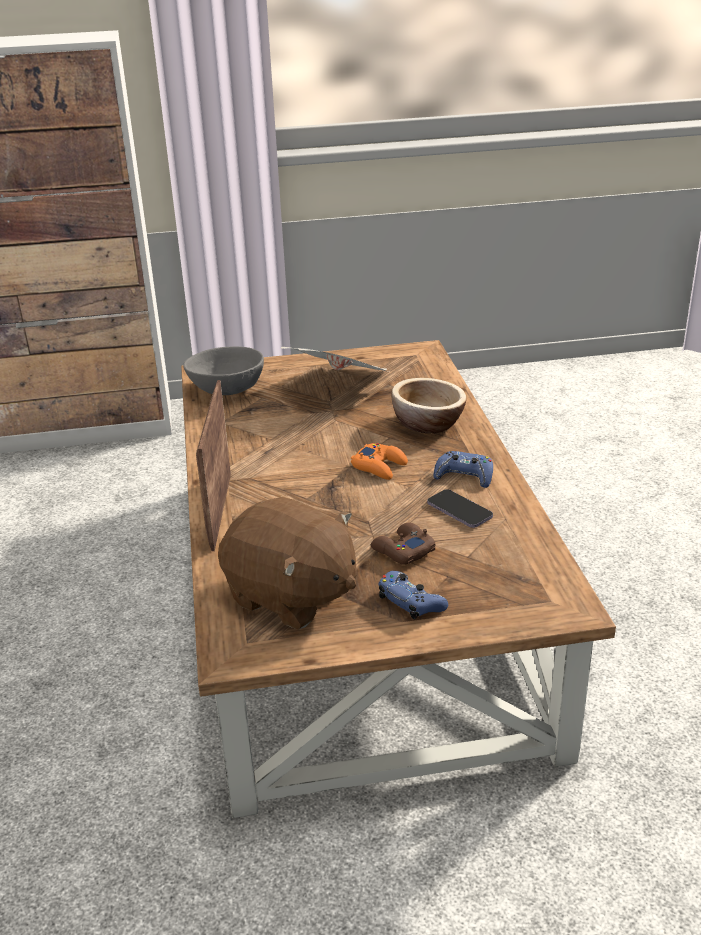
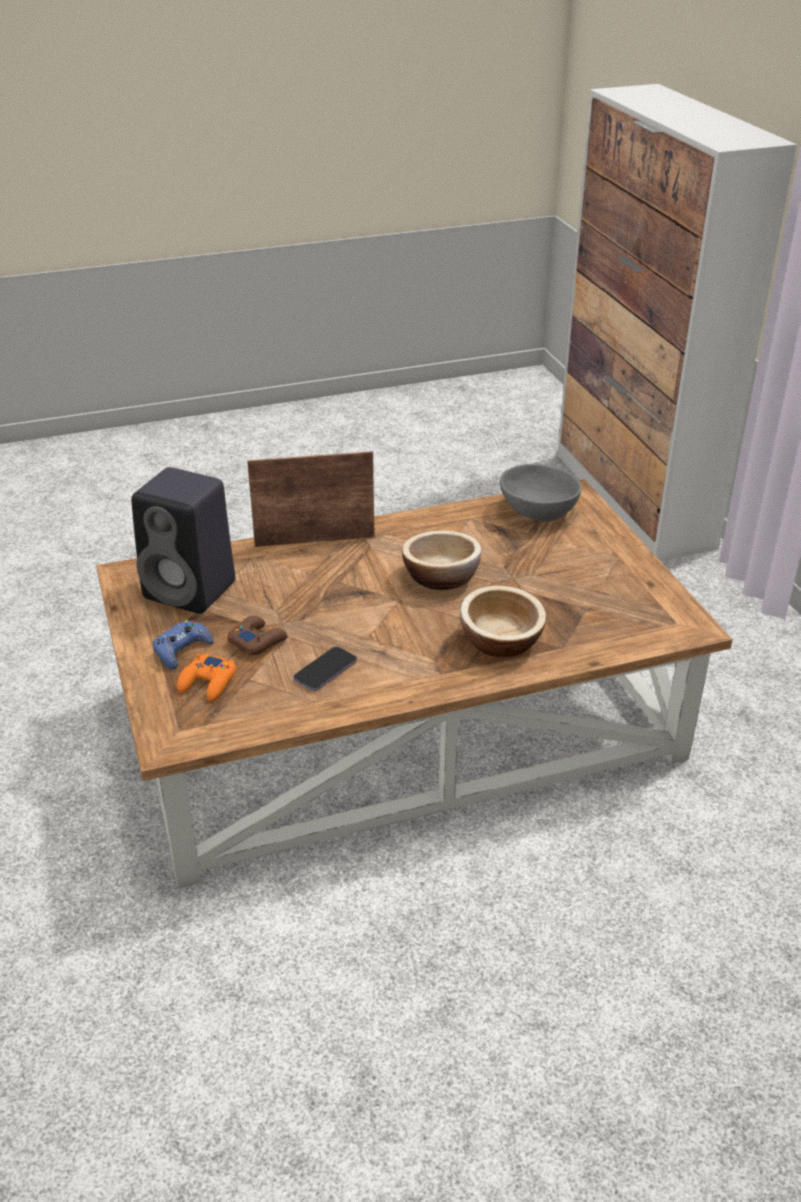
camera: 80 degrees right, 5 degrees up
(291, 596) = (193, 590): brown plush toy -> black speaker
(320, 443) = (441, 577): none -> bowl
(342, 387) = (568, 578): newspaper -> none
(379, 466) = (402, 617): orange game controller -> orange game controller (208, 683)
(464, 476) = (392, 671): blue game controller -> none

